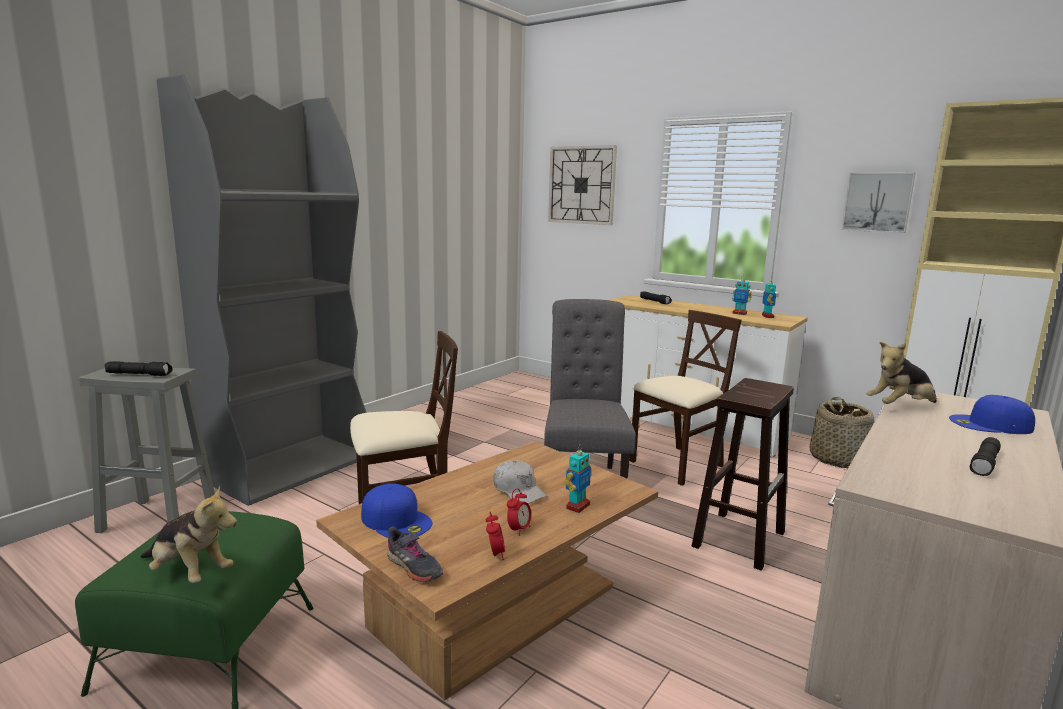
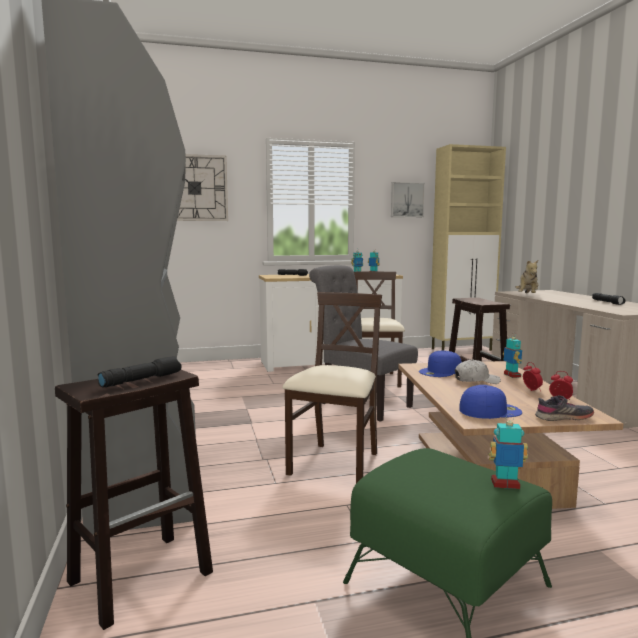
camera: 50 degrees left, 5 degrees down
(160, 519) = (142, 576): grey stool -> brown stool
(189, 573) = (505, 485): plush toy -> toy robot
(837, 459) = (420, 356): basket -> none
(990, 424) = (562, 295): blue cap -> blue cap (441, 371)

